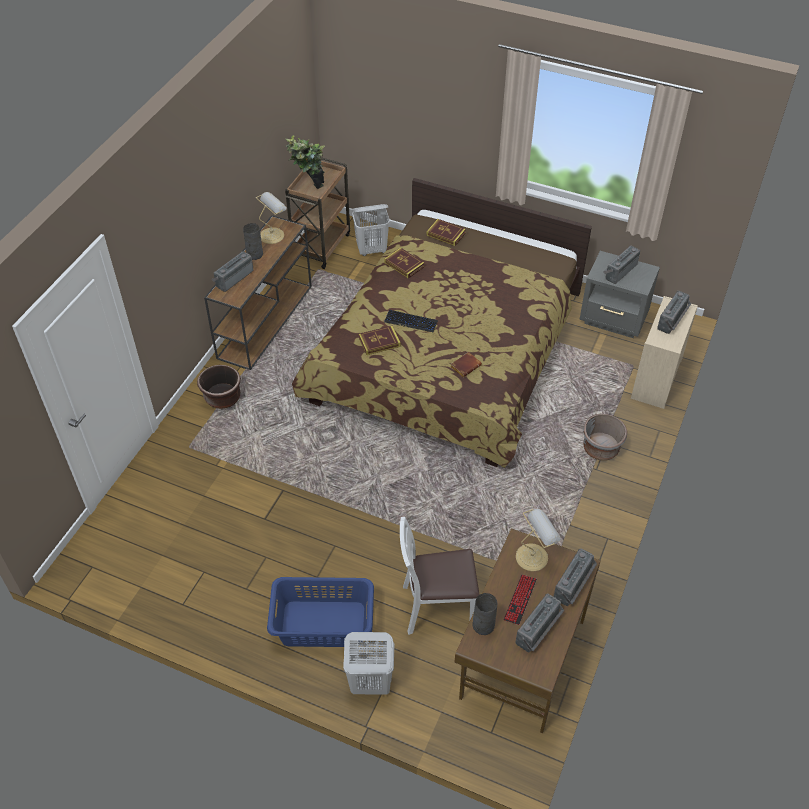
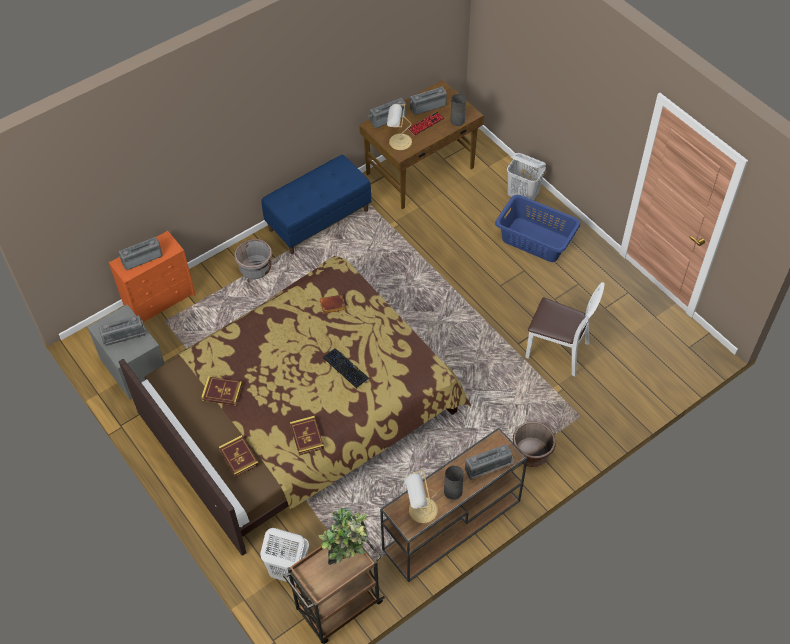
camera: 150 degrees left, 5 degrees up
(379, 342) = (386, 360): book -> book (222, 392)
(436, 607) = (454, 219): white chair -> white chair (558, 351)
(586, 532) = (319, 219): none -> blue bench
(656, 380) = (161, 301): beige dresser -> orange dresser

